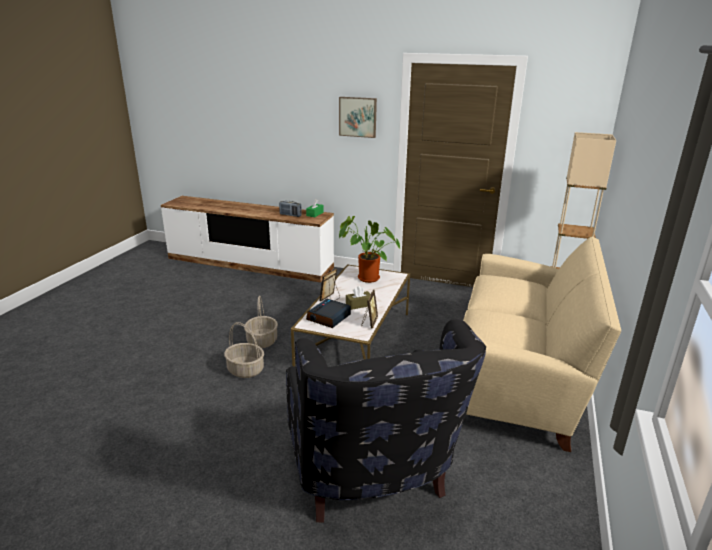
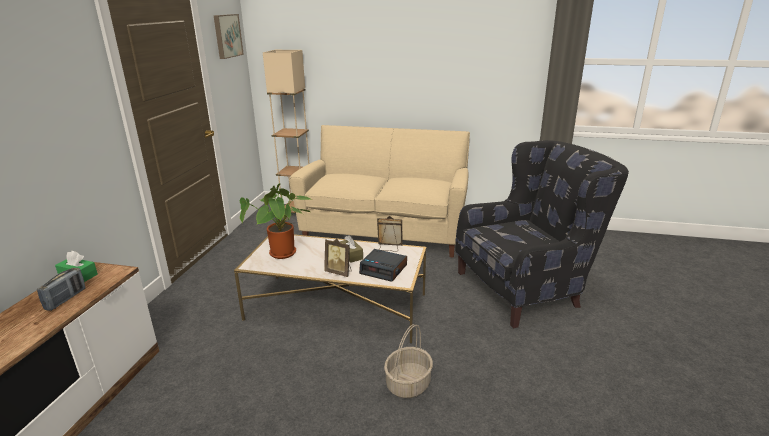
camera: 95 degrees left, 0 degrees up
(262, 341) = (338, 382): basket -> none
(358, 117) = (64, 91): picture -> picture (227, 36)

